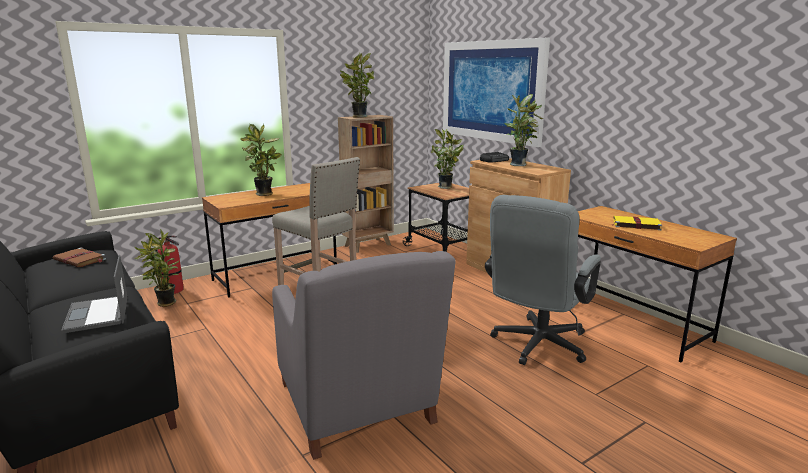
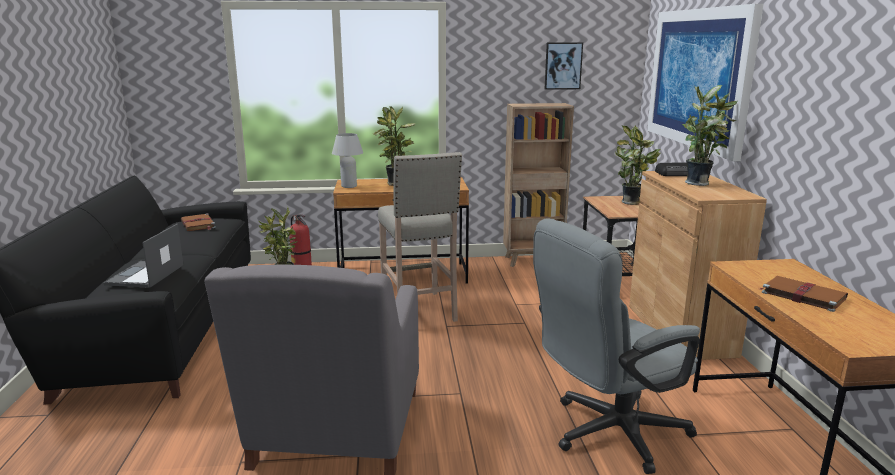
camera: 30 degrees right, 0 degrees up
(224, 201) = (349, 186): none -> white table lamp
(358, 117) = (529, 104): potted plant -> none
(375, 84) = (563, 66): none -> picture
(635, 224) = (801, 295): yellow book -> brown book

